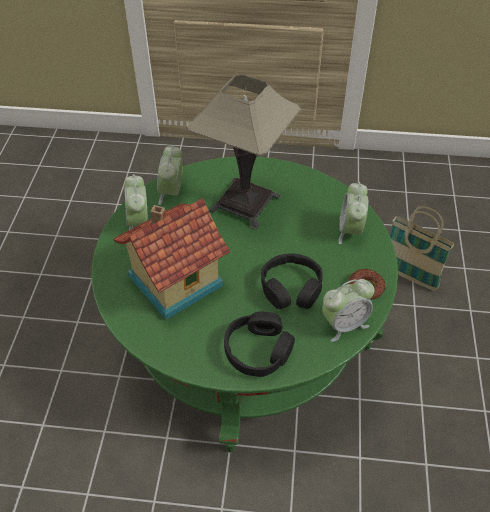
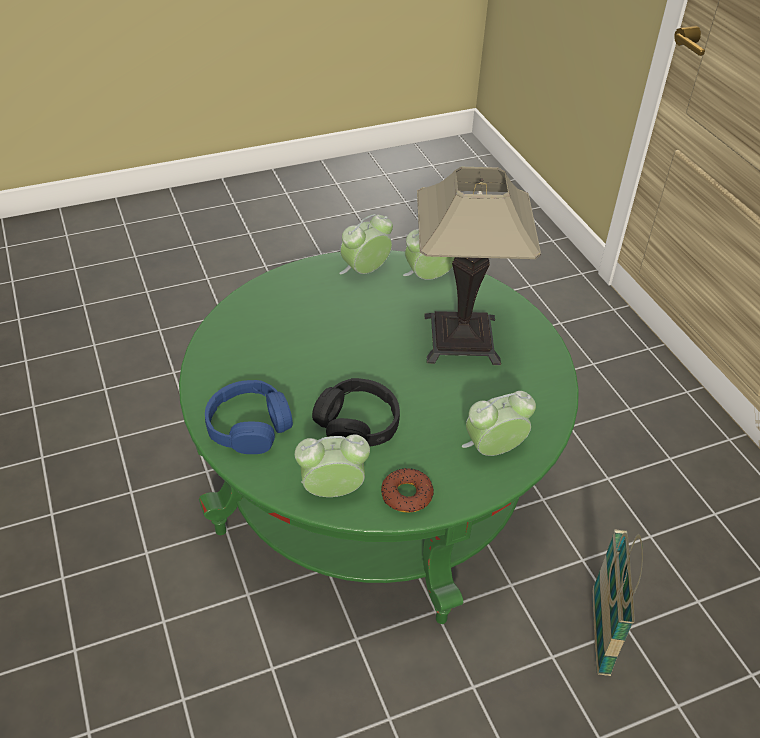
camera: 60 degrees right, 5 degrees down
(174, 279) = (305, 326): toy house -> none
(258, 350) = (249, 426): black headphones -> blue headphones
(344, 324) = (332, 491): alarm clock -> alarm clock turned 135 degrees clockwise

